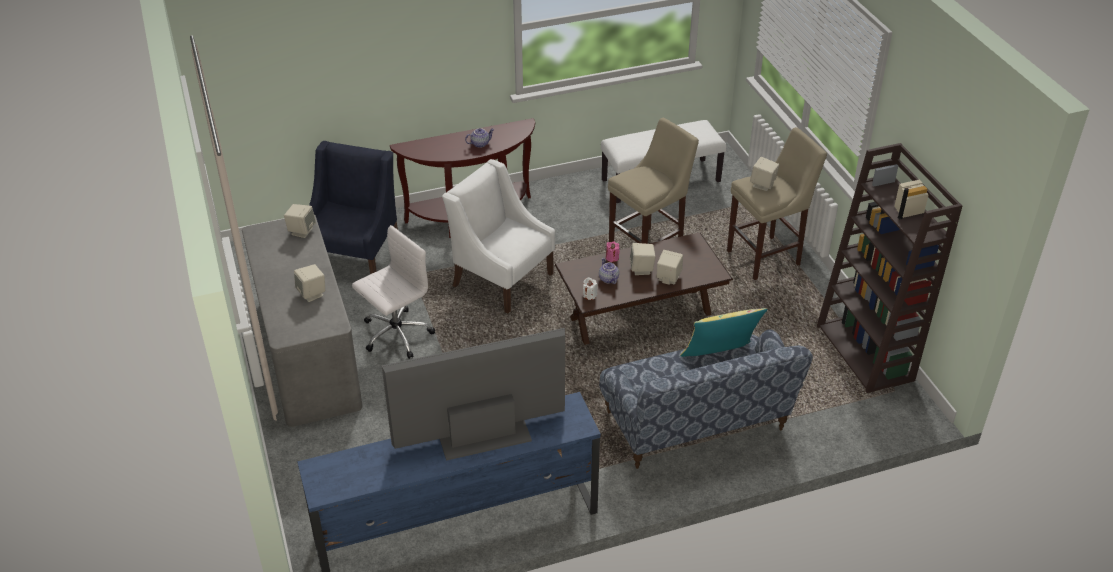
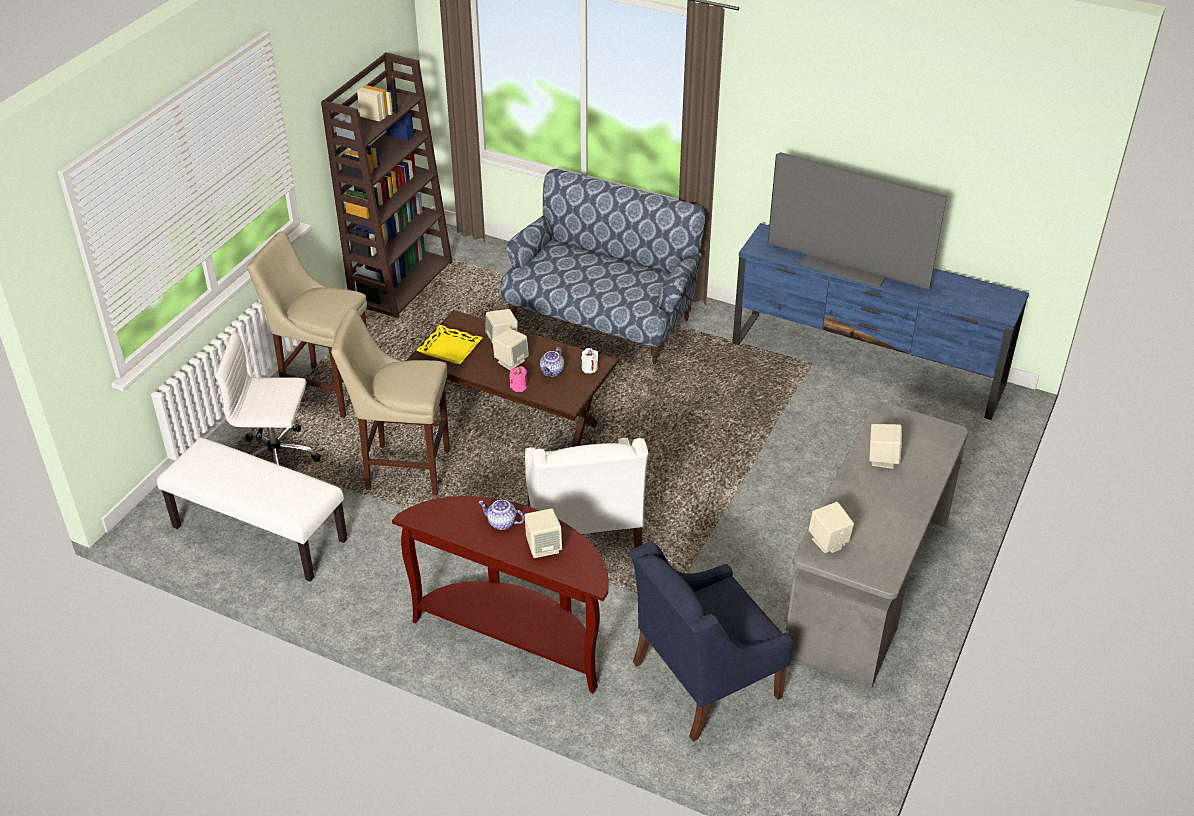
camera: 135 degrees left, 0 degrees up
(395, 335) = (758, 547): white office chair -> white office chair (278, 459)
(688, 253) = (449, 349): none -> yellow tray
(720, 357) = (560, 275): yellow pillow -> none
(763, 185) = (322, 307): beige speaker -> beige speaker (543, 547)

